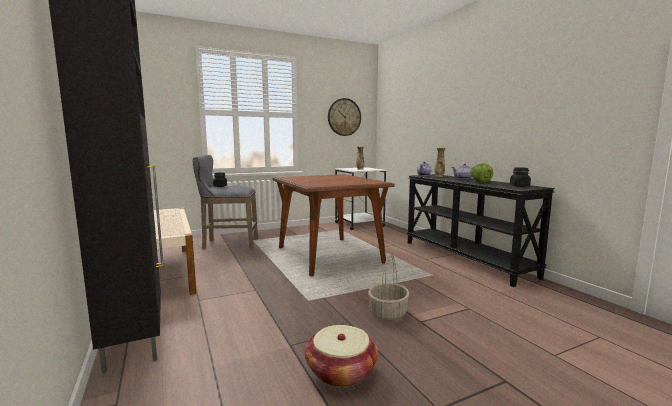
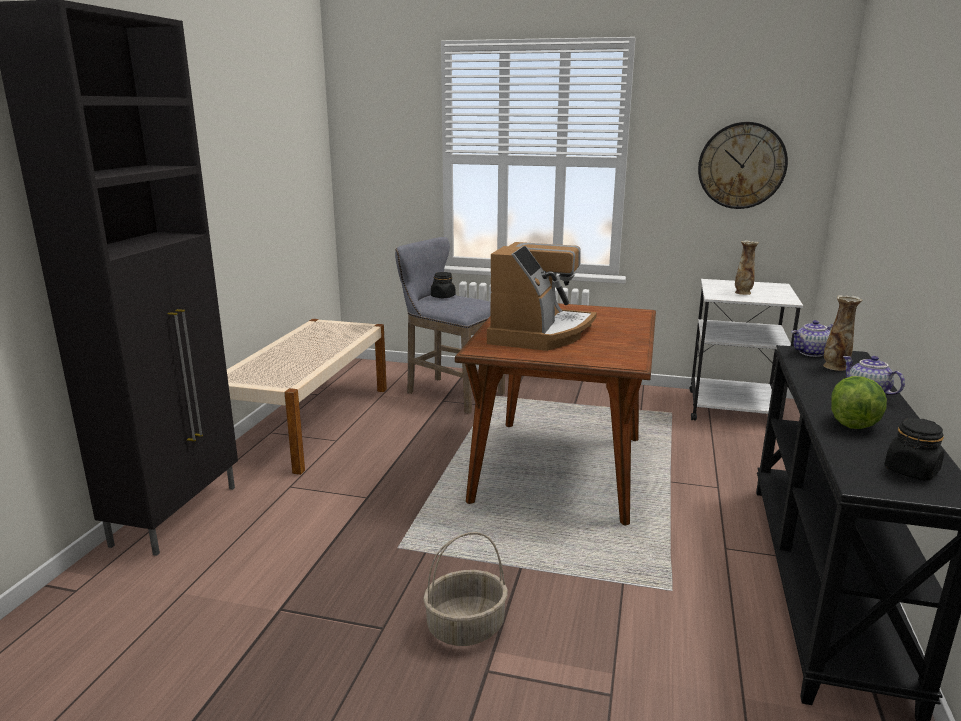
camera: 40 degrees right, 10 degrees up
(322, 181) = (540, 334): none -> coffee machine
(341, 371) = (271, 681): basket -> none

